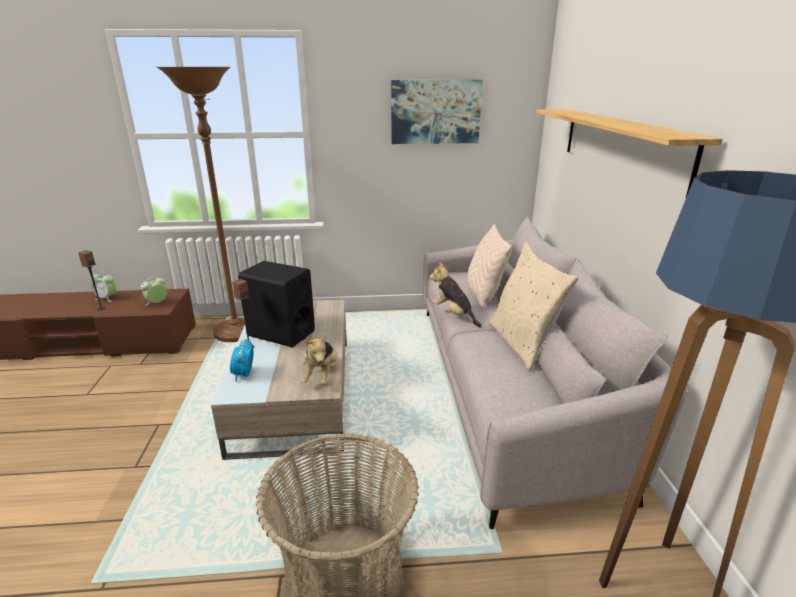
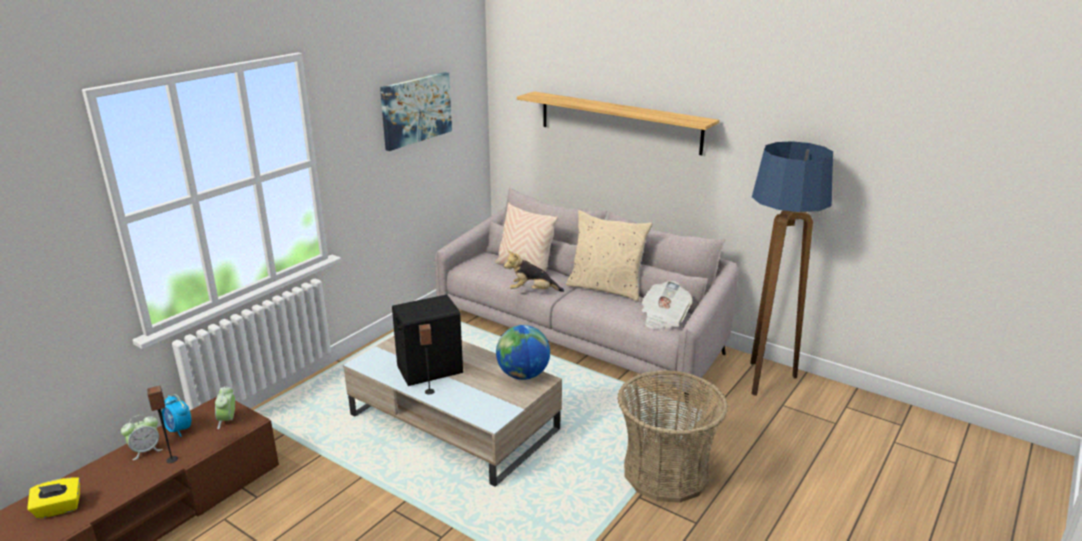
camera: 50 degrees left, 0 degrees up
(34, 305) = (58, 508): none -> yellow tissue box
(236, 332) = (295, 419): brown floor lamp -> none
(244, 375) = (472, 407): alarm clock -> alarm clock (179, 430)
(321, 375) = (523, 375): plush toy -> globe
(525, 402) = (663, 318): none -> newspaper

